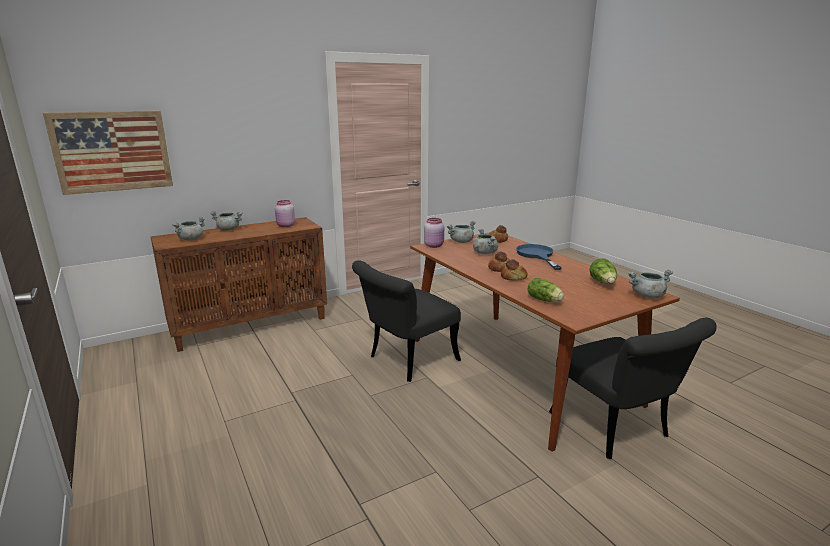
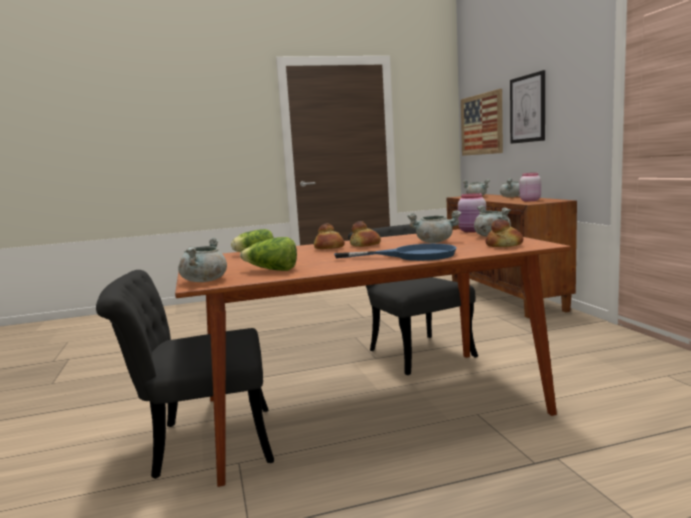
camera: 105 degrees right, 10 degrees down
(218, 138) = (528, 109): none -> picture

